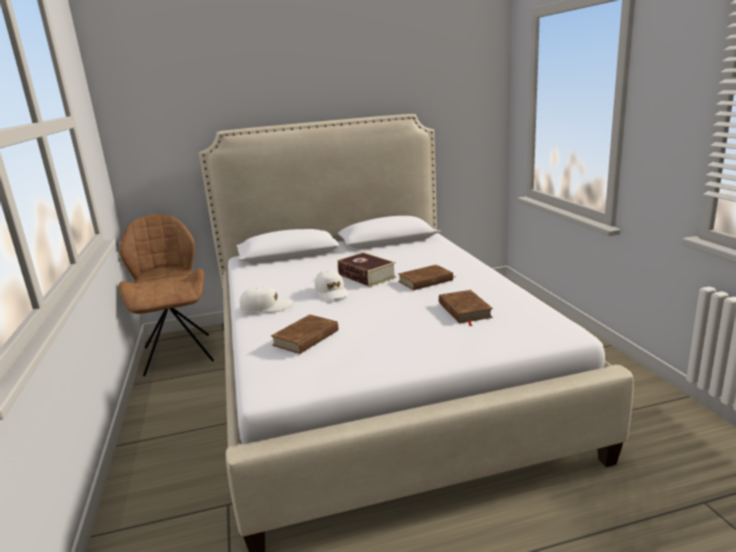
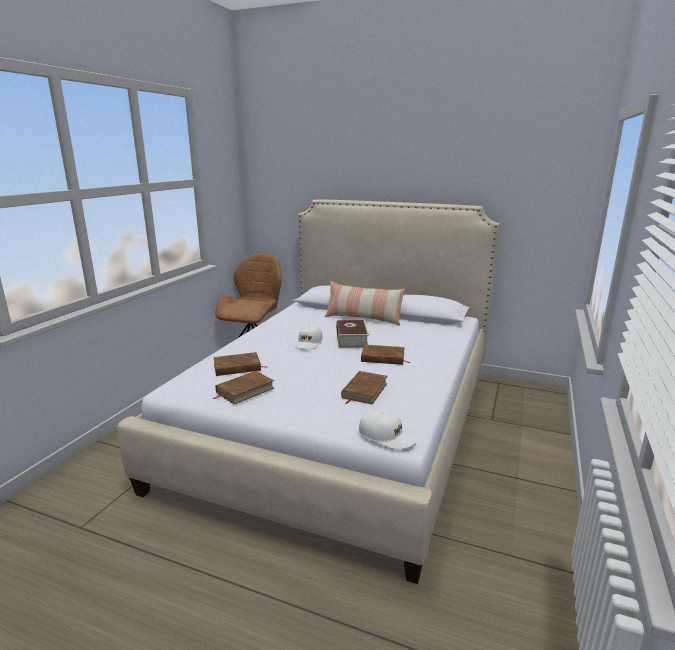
camera: 35 degrees right, 0 degrees up
(266, 307) = (257, 339): white cap -> white cap (386, 436)
(338, 256) = (363, 318): none -> pillow
(359, 353) = (245, 390): none -> brown book

